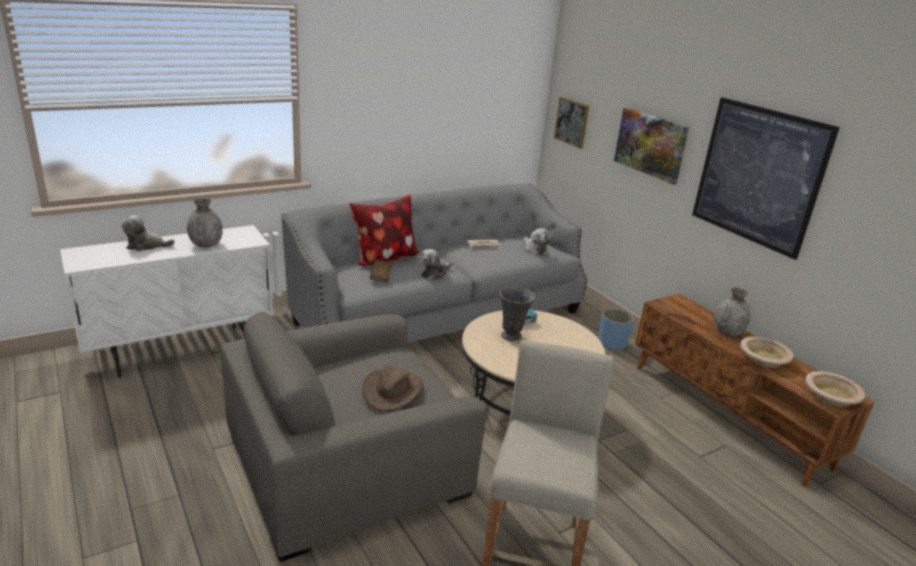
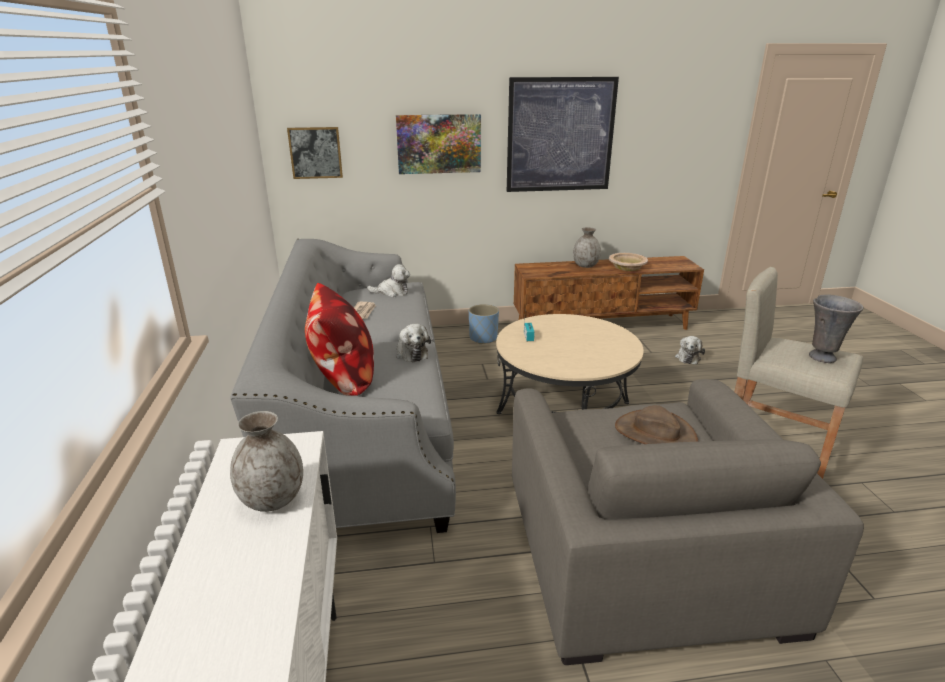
camera: 65 degrees left, 0 degrees up
(146, 245) = (209, 589): plush toy -> plush toy (688, 357)
(381, 277) = (400, 387): brown book -> none
(512, 336) = (553, 349): grey vase -> grey vase (822, 357)
(830, 396) = (678, 263): beige bowl -> none

